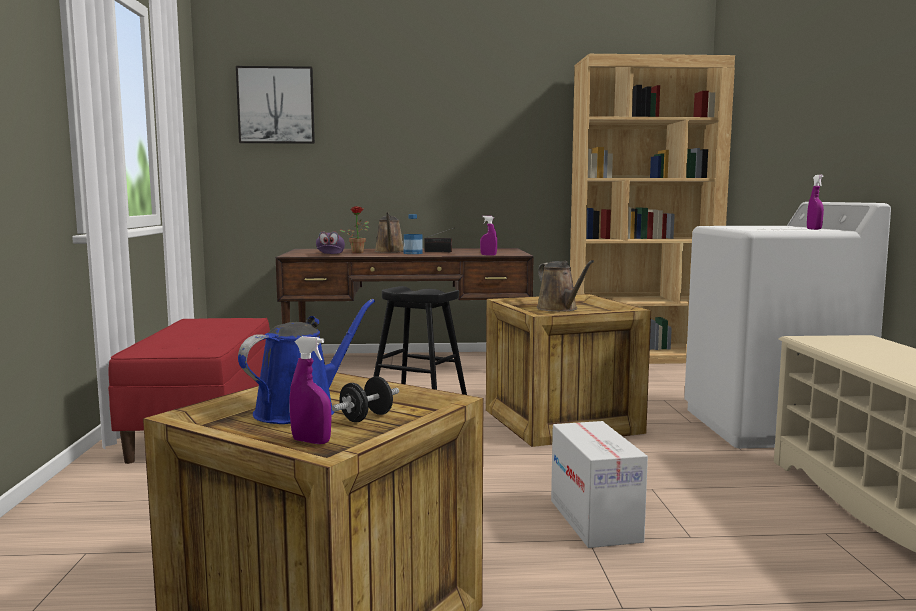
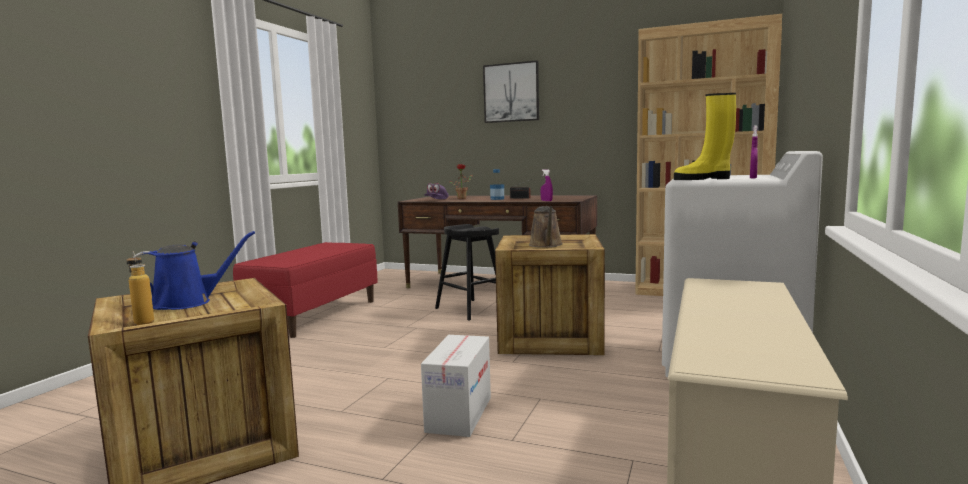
camera: 25 degrees right, 0 degrees up
(276, 105) = (422, 92): picture -> picture (511, 92)
(311, 441) = (142, 321): purple spray bottle -> bottle
(366, 418) = (207, 311): black dumbbell -> none
(389, 251) = (486, 198): brown watering can -> none
(772, 230) = (703, 179): none -> yellow boot

